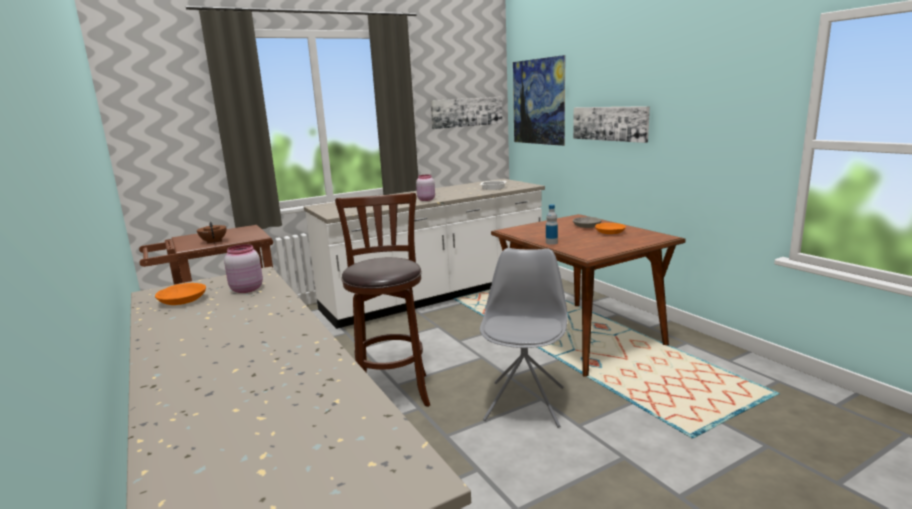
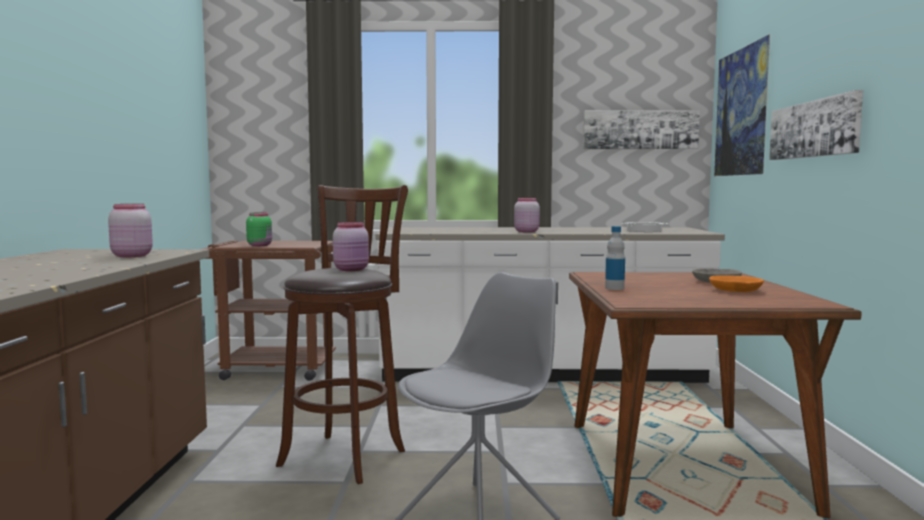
camera: 30 degrees right, 10 degrees down
(182, 300) = (68, 255): orange bowl -> none
(214, 242) = (260, 245): brown teapot -> green jar
(389, 261) = (352, 269): none -> pink jar

